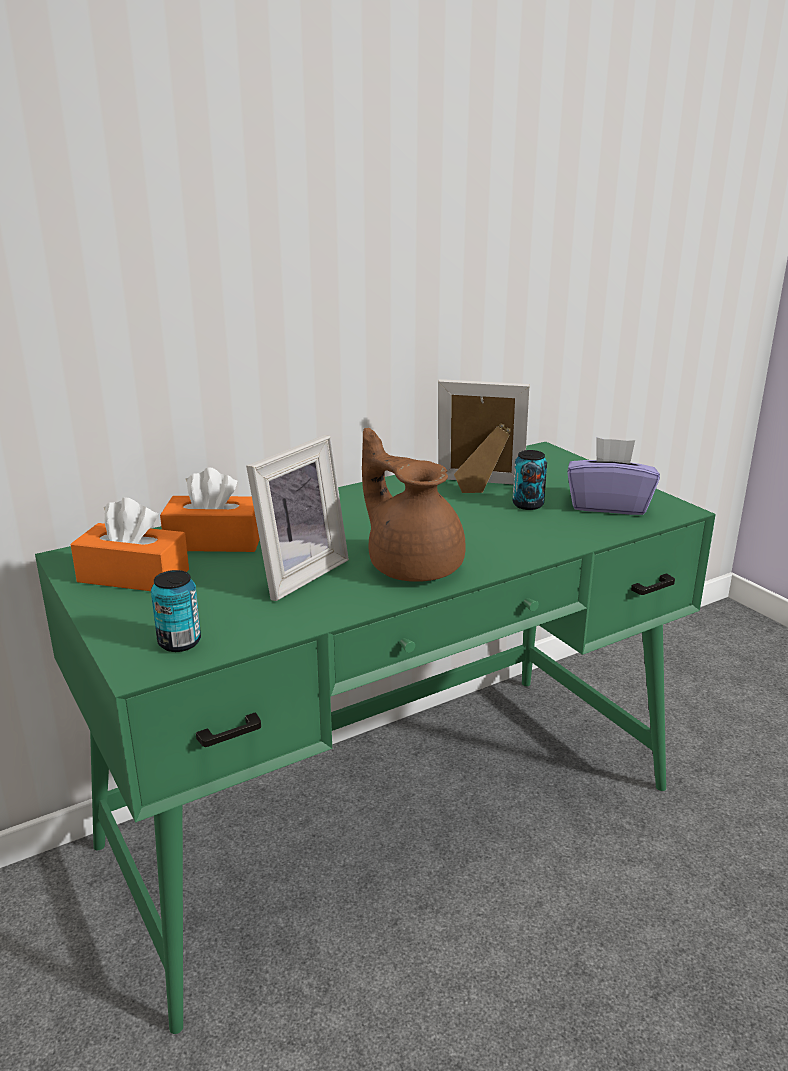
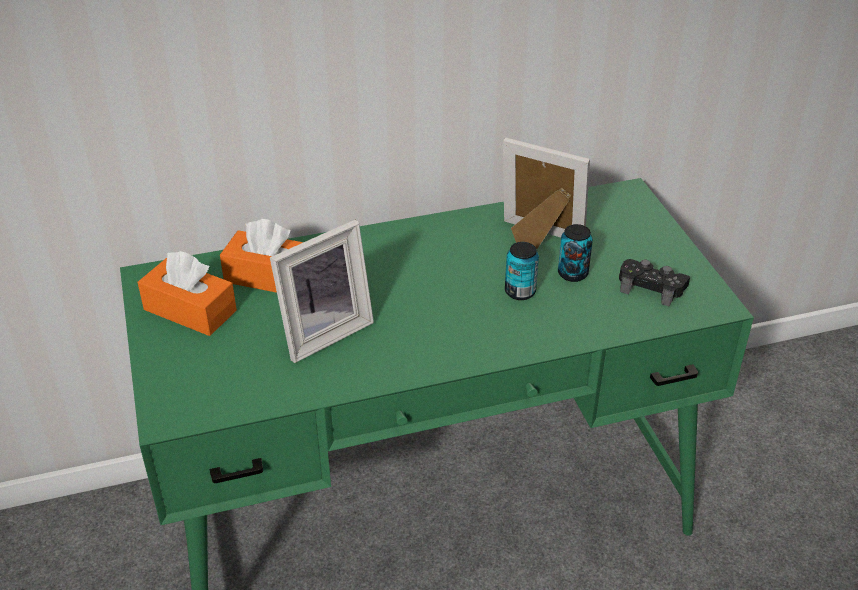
camera: 15 degrees right, 15 degrees up
(179, 642) = (203, 396): can -> can (520, 292)
(413, 565) = (427, 339): brown teapot -> none
(608, 505) = (651, 287): purple tissue box -> black game controller

